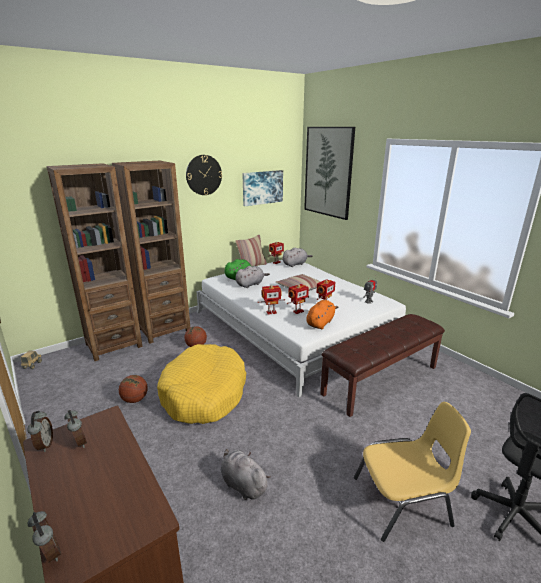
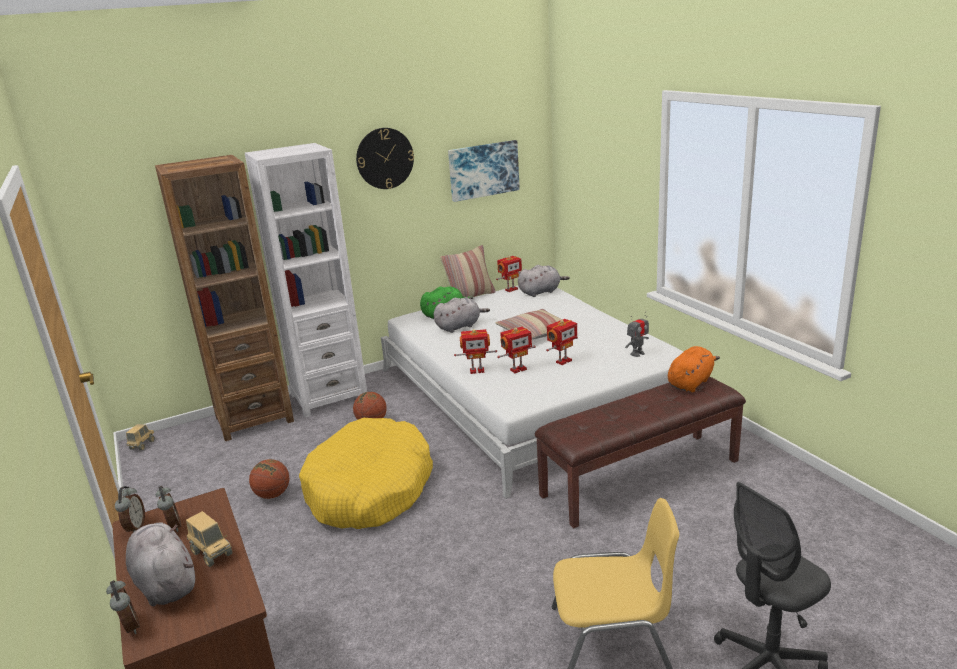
camera: 10 degrees right, 0 degrees up
(118, 468) = (212, 553): none -> toy truck
(164, 329) = (329, 397): brown bookcase -> white bookcase
(242, 484) = (396, 607): grey plush toy -> grey plush toy (165, 583)
(320, 323) = (546, 387): orange plush toy -> orange plush toy (690, 383)
(328, 172) = (587, 141): picture -> none

